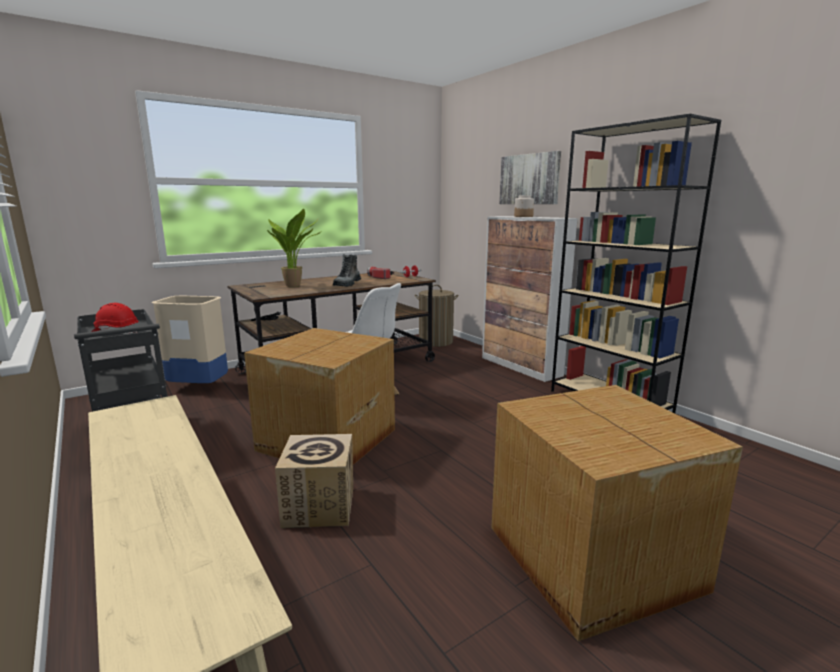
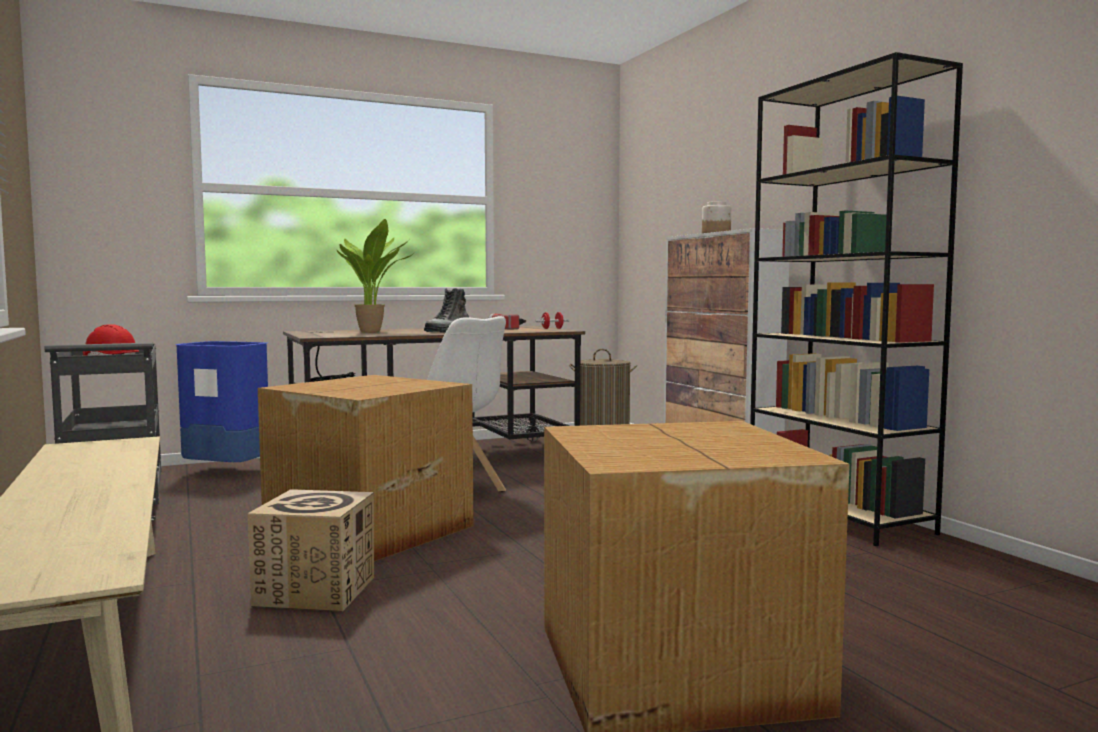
camera: 10 degrees right, 10 degrees down
(199, 387) = (227, 472): beige trash can -> blue trash can
(529, 179) = (729, 181): picture -> none

